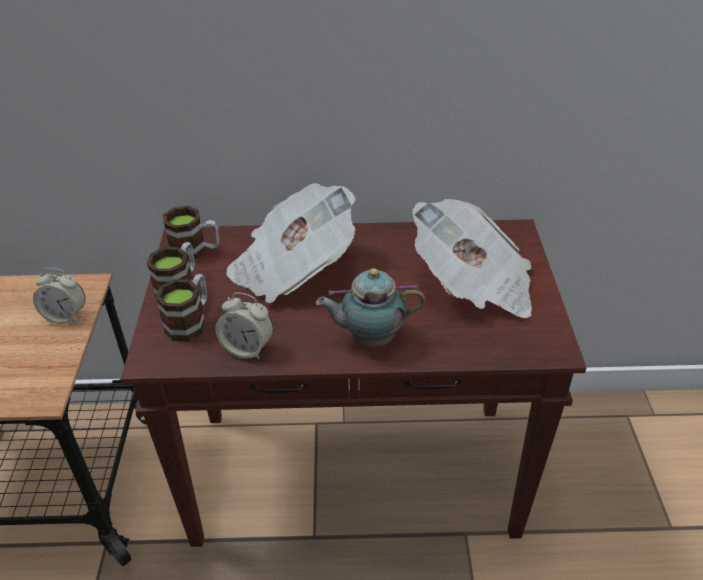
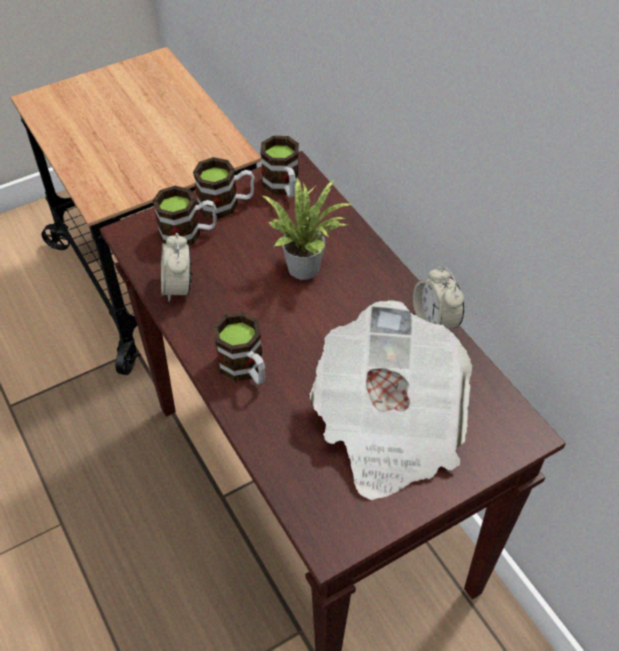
camera: 60 degrees right, 10 degrees up
(66, 316) = (191, 162): alarm clock -> alarm clock (434, 322)
(292, 268) = (307, 266): newspaper -> potted plant
(369, 338) = (245, 369): teapot -> mug

